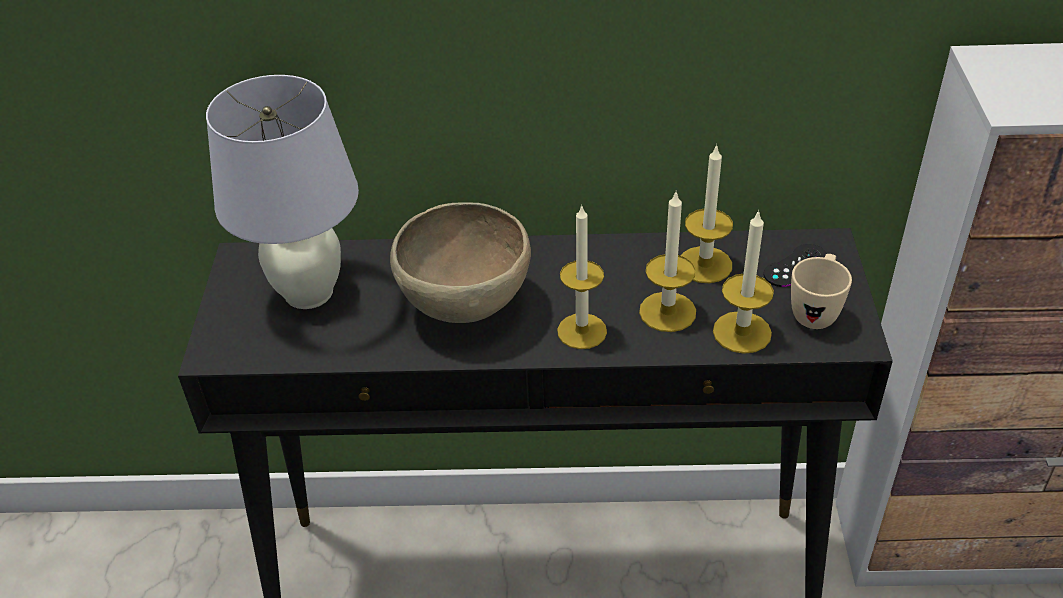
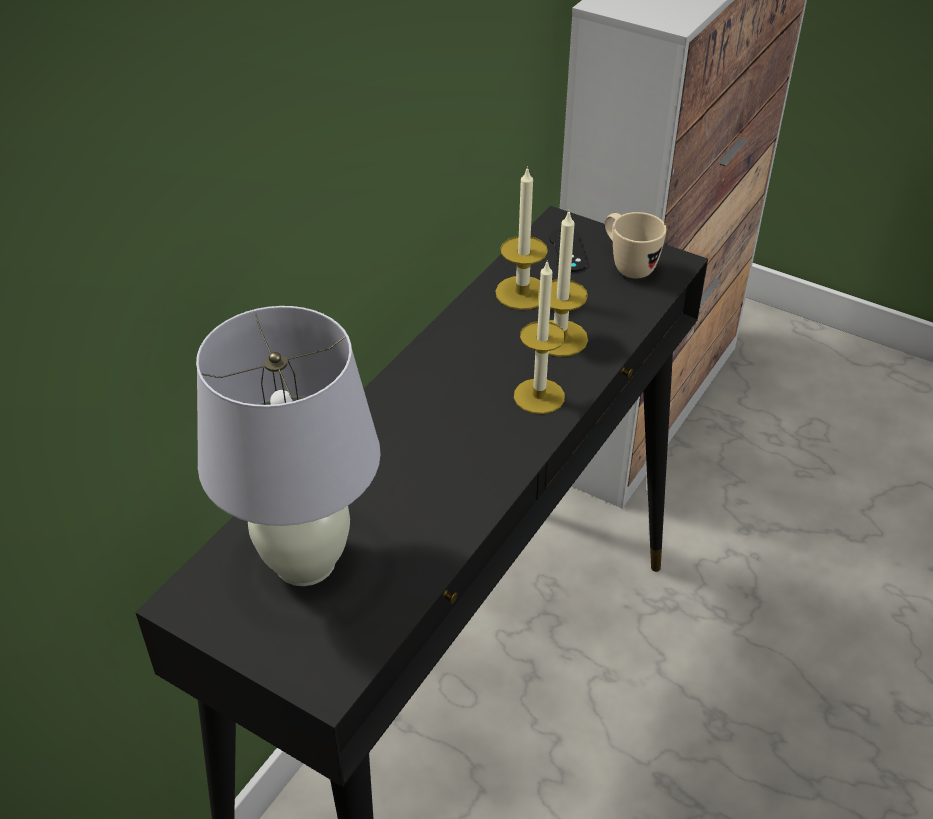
camera: 60 degrees left, 0 degrees up
(466, 306) = (438, 454): brown bowl -> none
(742, 332) = (618, 311): candle -> none

